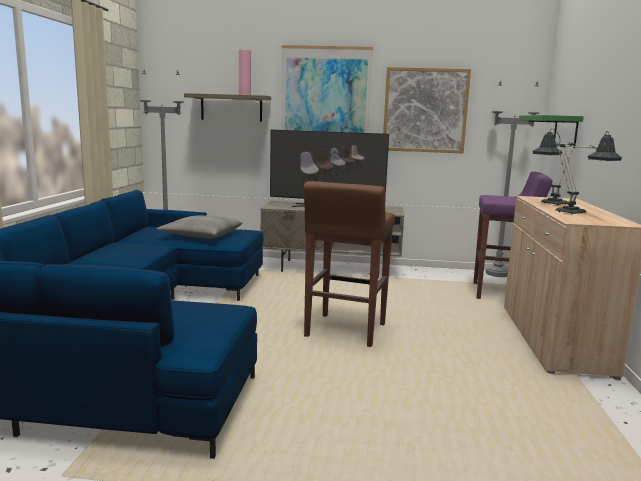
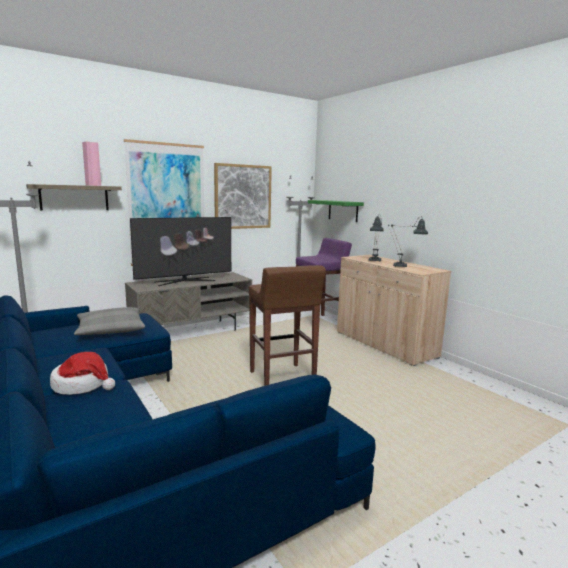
camera: 40 degrees left, 0 degrees up
(104, 262) = (82, 385): none -> hat

